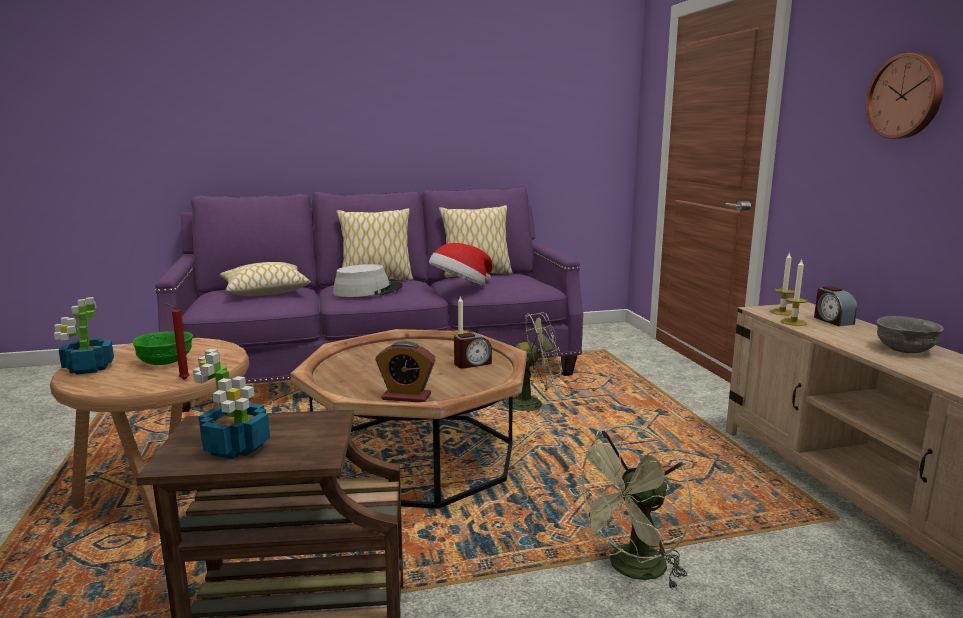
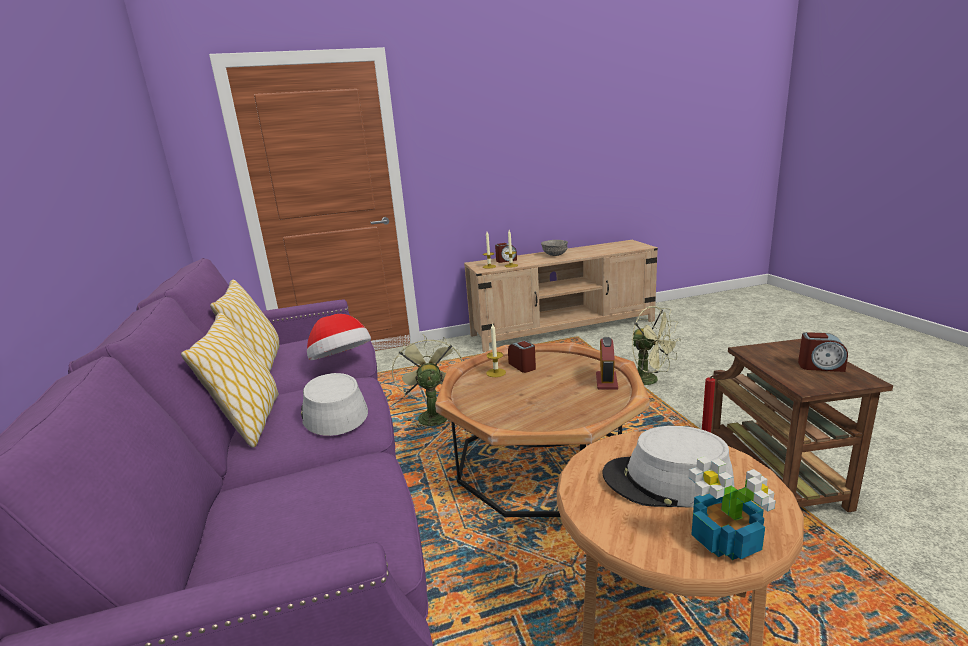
camera: 90 degrees left, 5 degrees up
(165, 363) = (667, 481): green bowl -> grey hat
(236, 447) = (820, 366): potted plant -> alarm clock
(265, 291) = (283, 507): pillow -> none
(906, 96) = (497, 137): wall clock -> none

